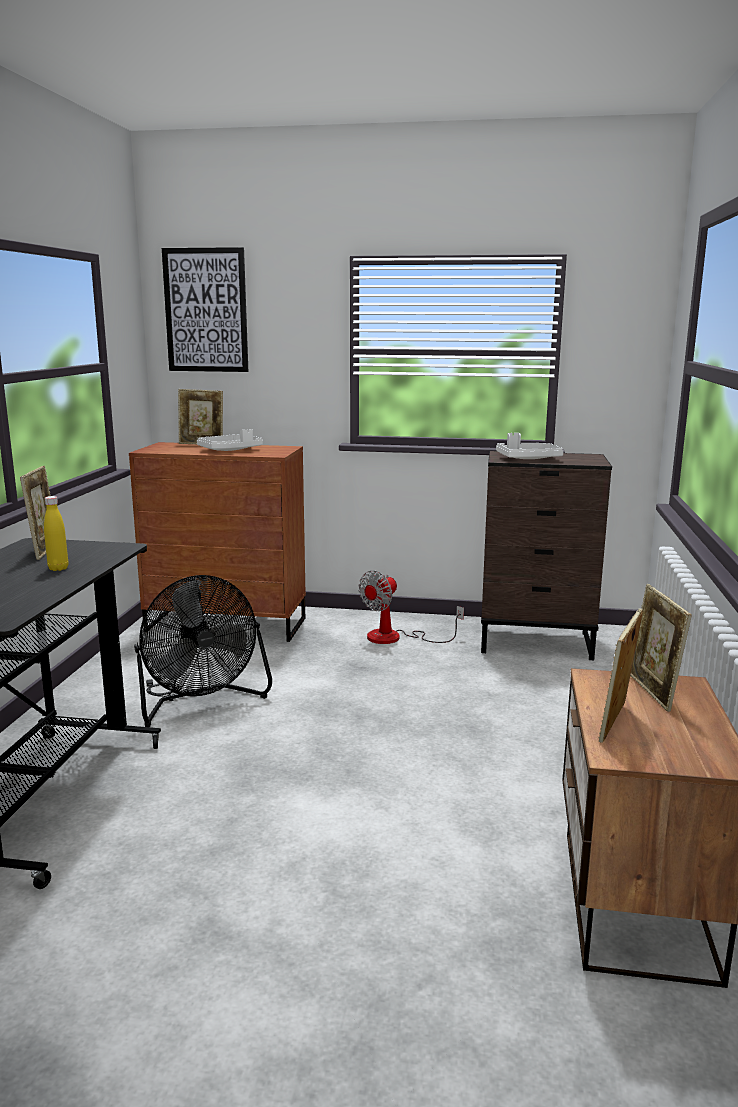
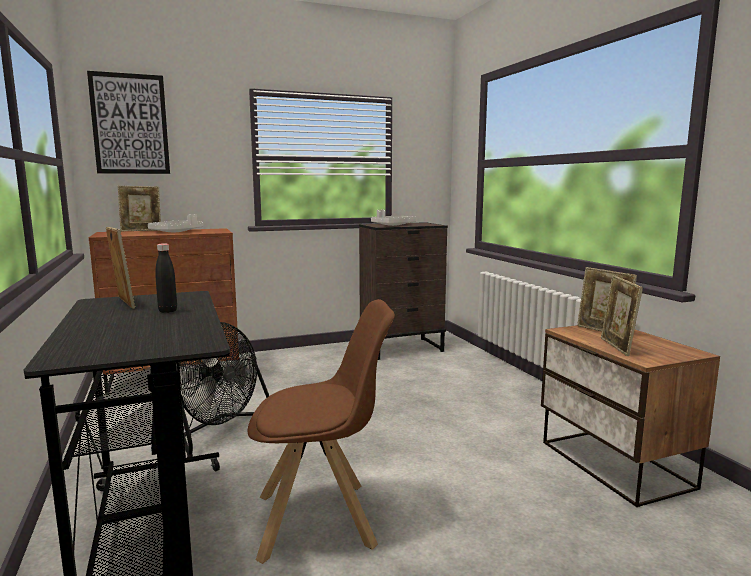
camera: 30 degrees left, 5 degrees down
(58, 568) = (168, 311): yellow bottle -> black bottle
(194, 836) = (322, 519): none -> brown chair
(396, 638) = (313, 362): fan -> none

